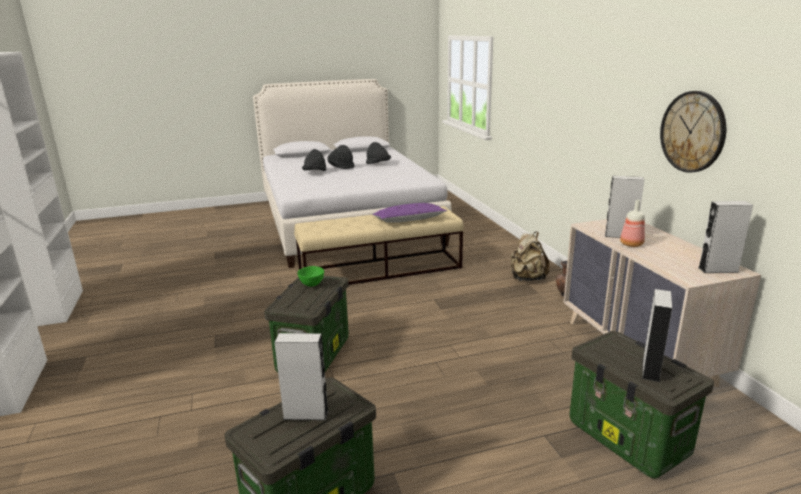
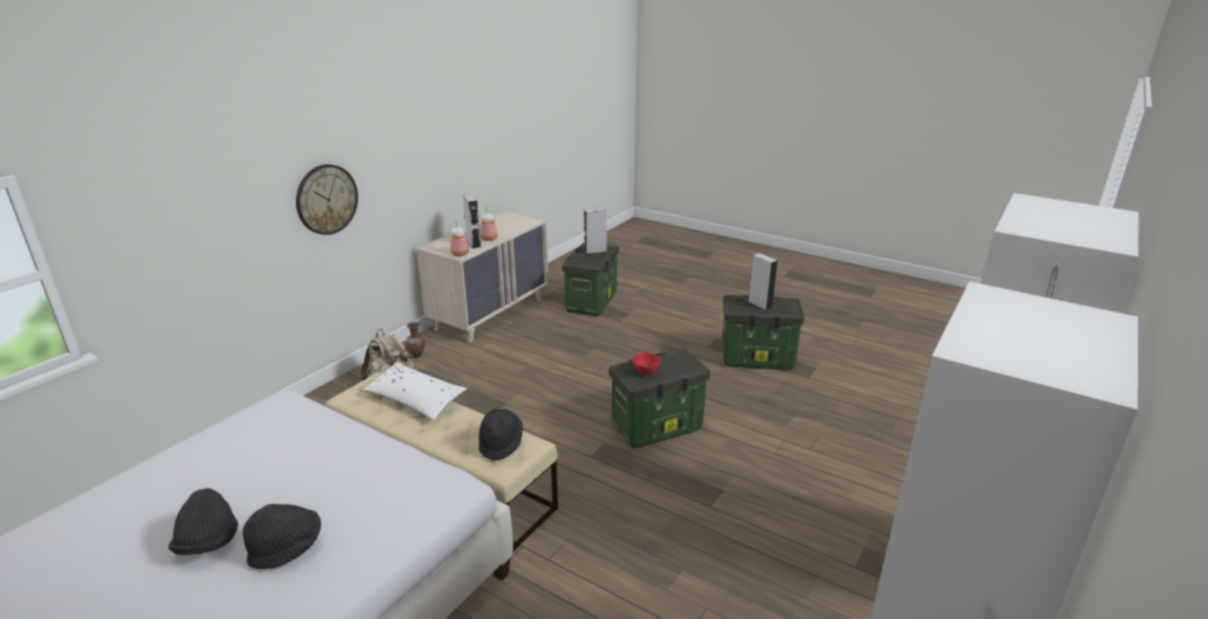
camera: 130 degrees left, 5 degrees up
(312, 284) = (646, 372): green bowl -> red bowl
(378, 164) = (163, 505): black hat -> black hat (500, 444)
(409, 220) = (415, 399): purple pillow -> white pillow
(592, 226) = (460, 253): none -> bottle
(692, 132) = (441, 155): wall clock -> wall clock (326, 199)
(718, 270) = (509, 218): grey speaker -> none

